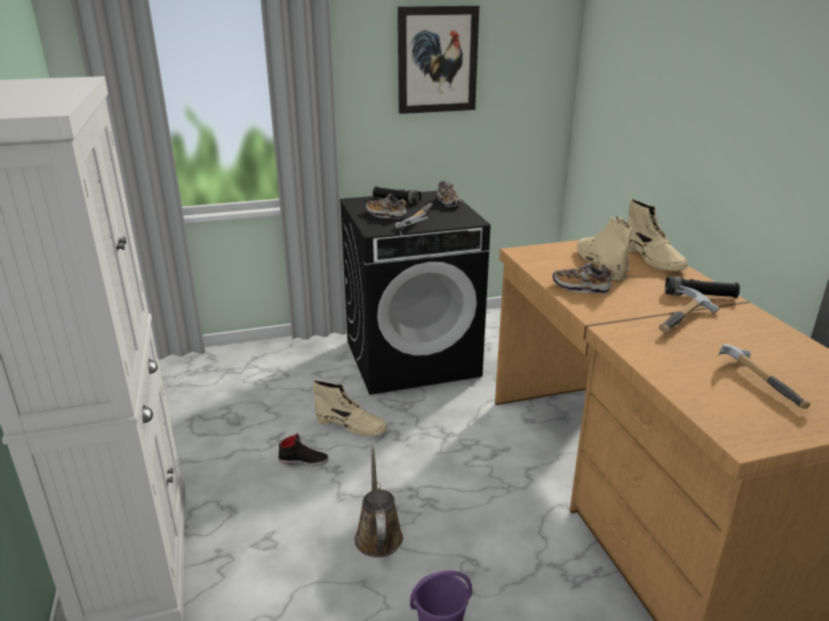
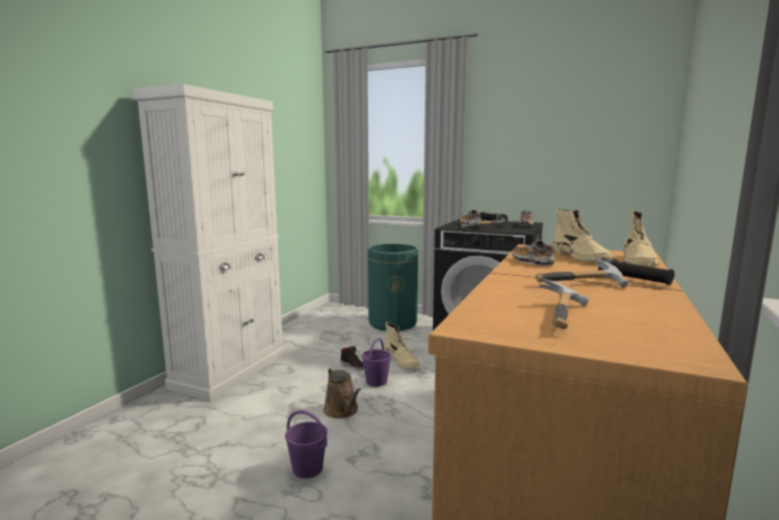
camera: 40 degrees right, 15 degrees down
(266, 367) = (393, 323): none -> green trash can
(362, 471) = (376, 382): none -> purple bucket
(378, 534) = (342, 411): brown watering can -> brown watering can turned 120 degrees clockwise
(437, 60) = (546, 129): picture -> none
(599, 263) = (580, 257): beige boot -> beige boot turned 135 degrees clockwise

